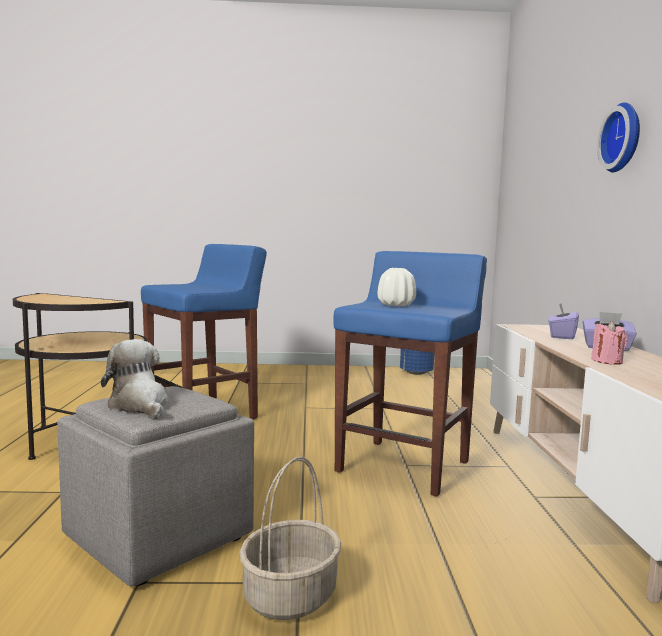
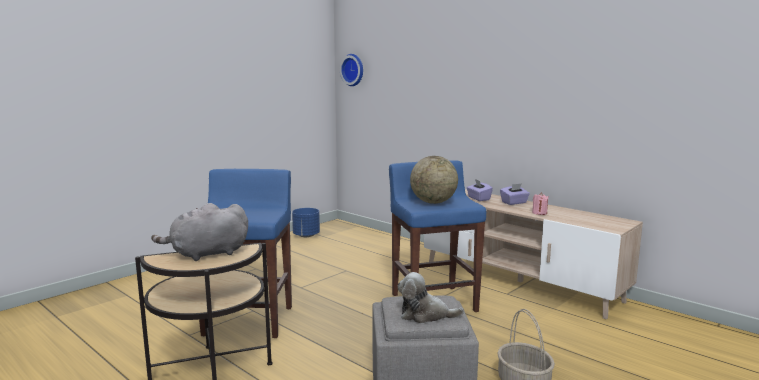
camera: 45 degrees left, 5 degrees up
(70, 298) = (206, 254): none -> grey plush toy
(395, 305) = (433, 202): white vase -> globe
(624, 138) = (491, 78): wall clock -> wall clock (353, 70)

